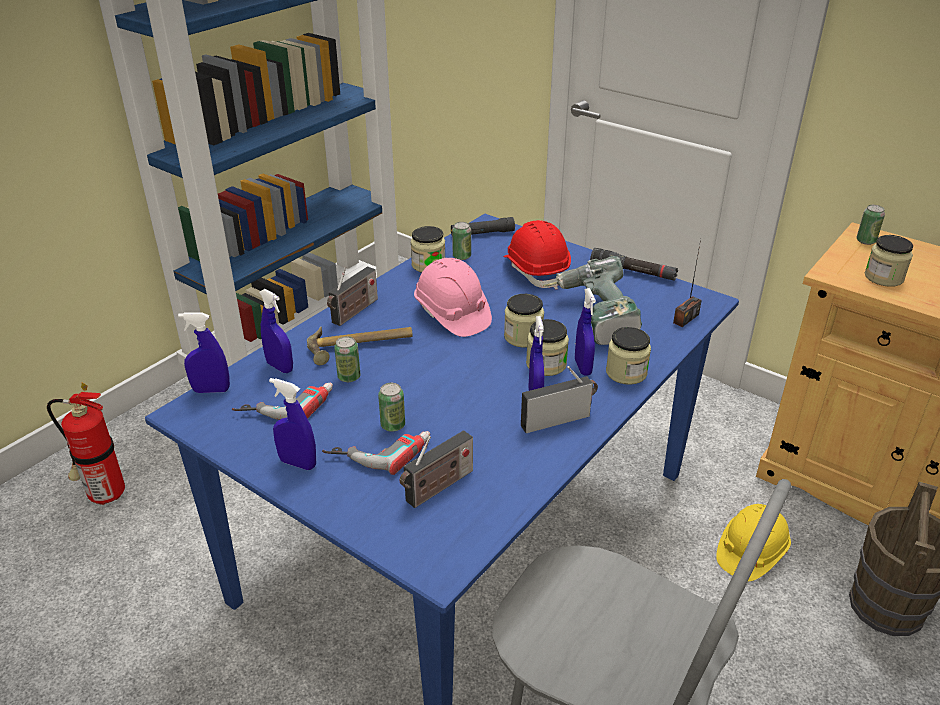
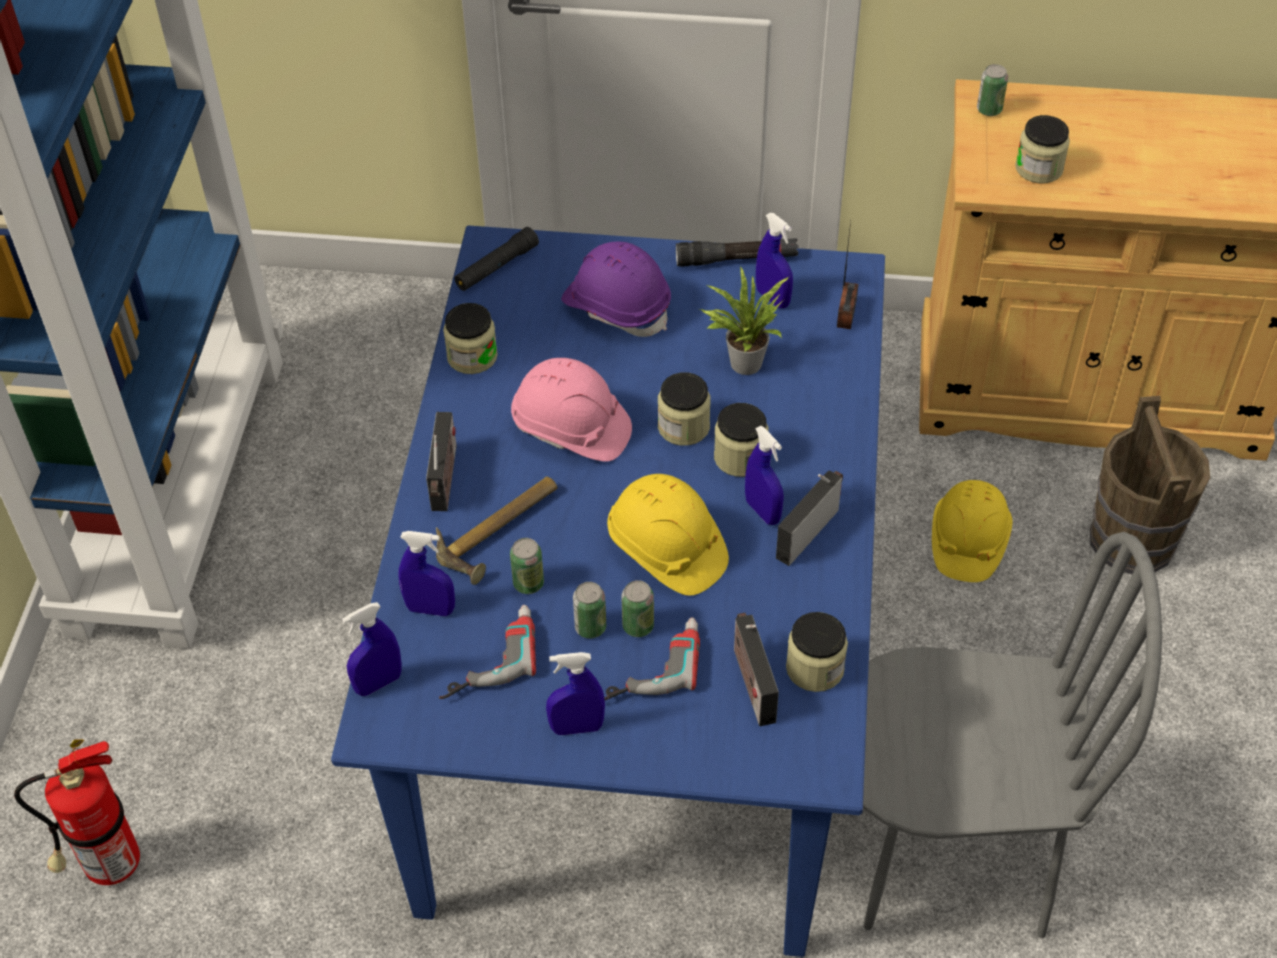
camera: 30 degrees left, 15 degrees up
(437, 488) = (751, 682): radio -> radio turned 150 degrees clockwise
(451, 393) = (666, 550): none -> yellow hard hat
(461, 256) = (503, 322): can -> can (590, 627)
(536, 270) = (617, 307): red hard hat -> purple hard hat
(583, 367) = (783, 442): blue spray bottle -> blue spray bottle (772, 298)
(592, 319) = (742, 361): power drill -> potted plant
(626, 373) = (835, 429): jar -> jar (815, 668)

